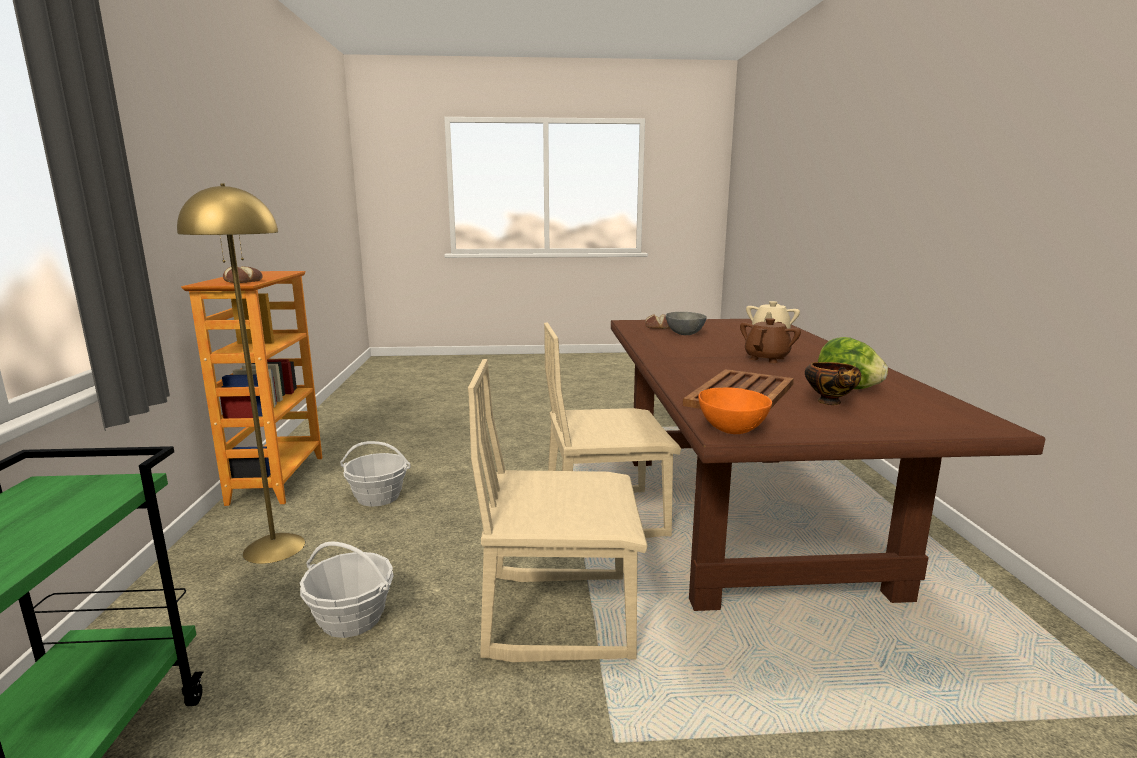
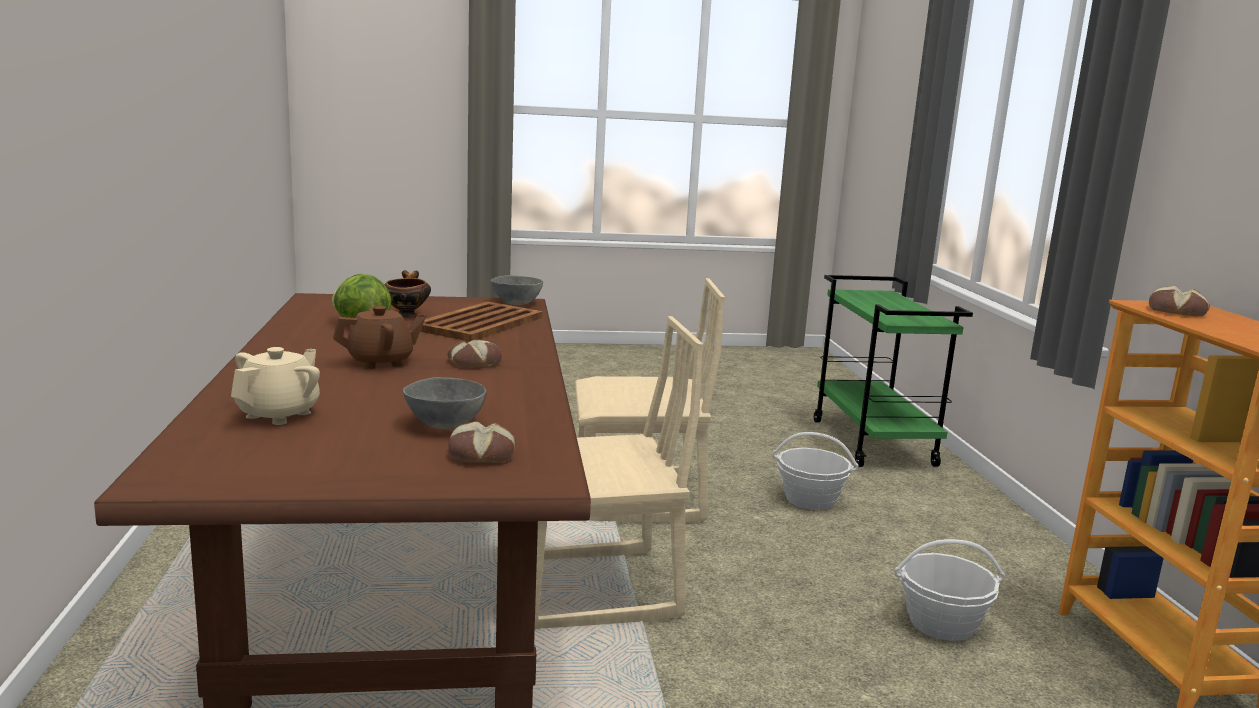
camera: 175 degrees right, 0 degrees up
(274, 547) = (970, 555): yellow floor lamp -> none
(704, 360) = (474, 362): none -> bread
(732, 428) = (516, 303): orange bowl -> grey bowl
(767, 358) = (381, 362): brown teapot -> brown teapot turned 150 degrees counterclockwise

